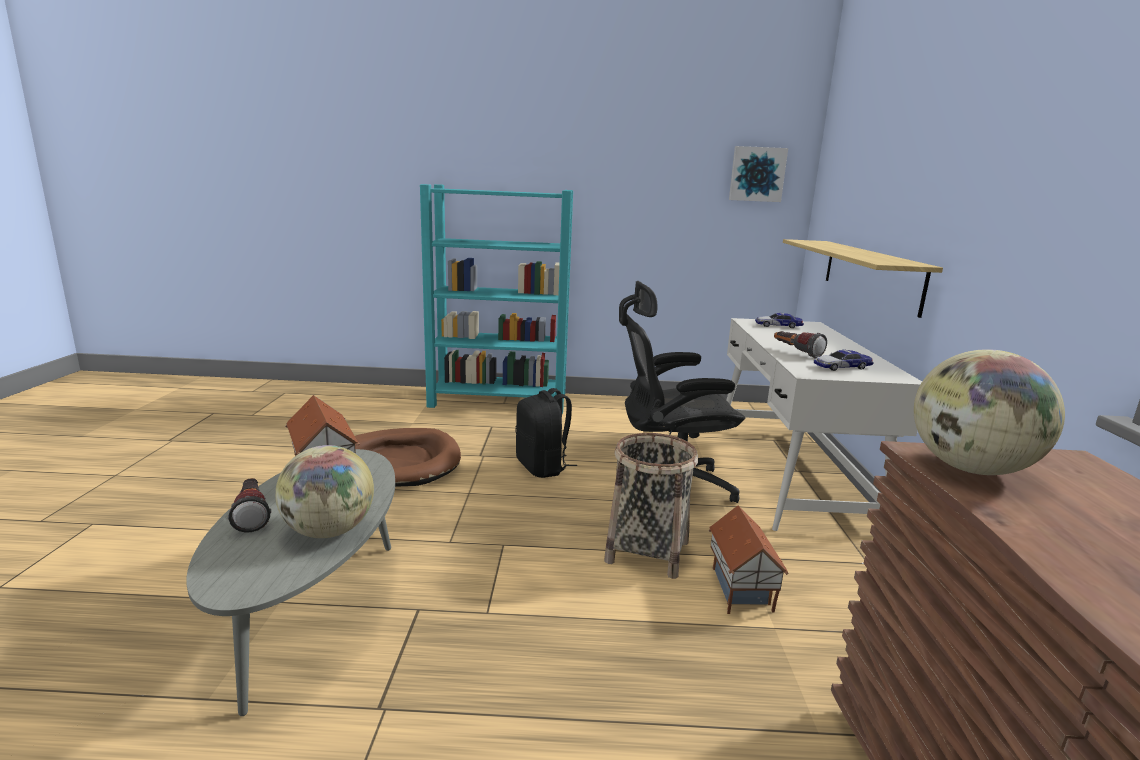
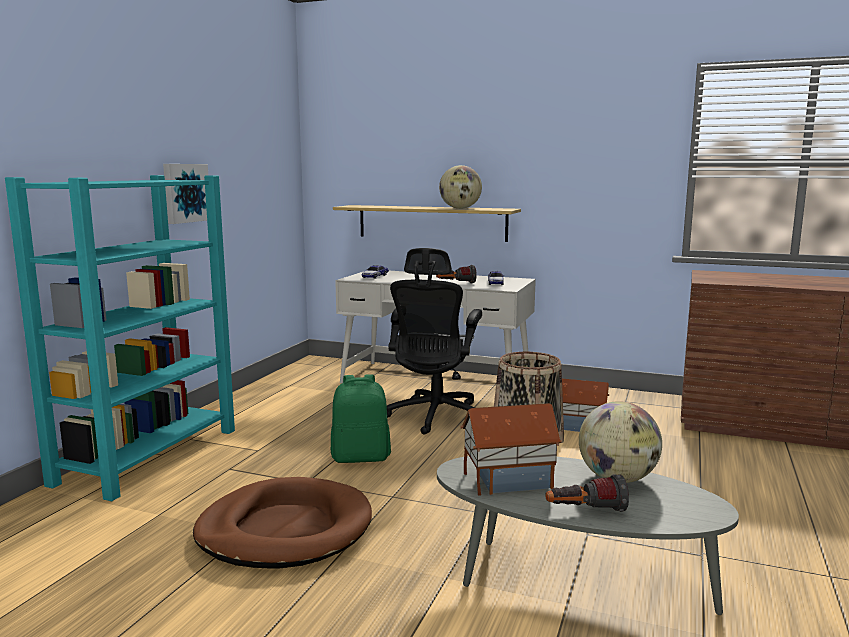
camera: 70 degrees left, 5 degrees down
(542, 467) = (361, 457): black backpack -> green backpack
(757, 174) = (273, 152): picture -> picture (185, 193)
(970, 468) = (722, 280): globe -> globe (460, 208)

